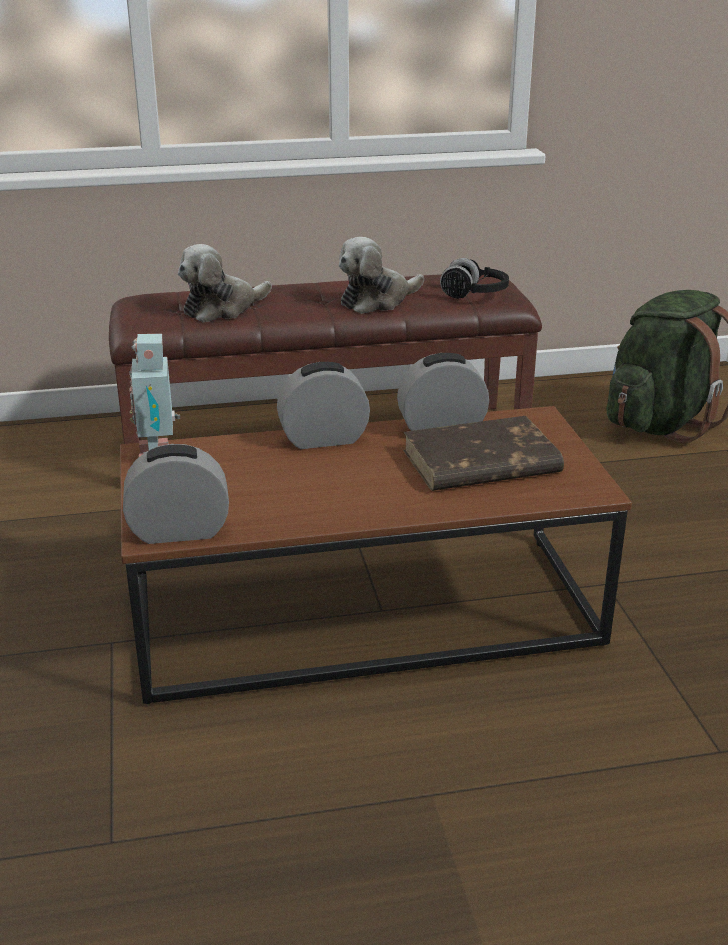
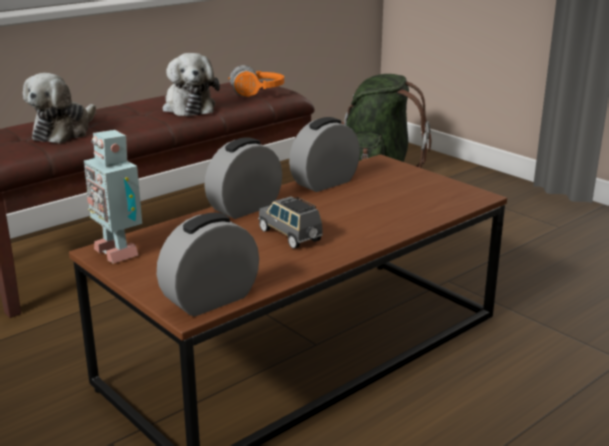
camera: 30 degrees left, 5 degrees down
(330, 484) = (290, 236): none -> grey toy car
(377, 300) = (188, 107): plush toy -> plush toy turned 45 degrees counterclockwise
(474, 295) = (257, 93): black headphones -> orange headphones
(479, 463) = (380, 197): brown book -> none

